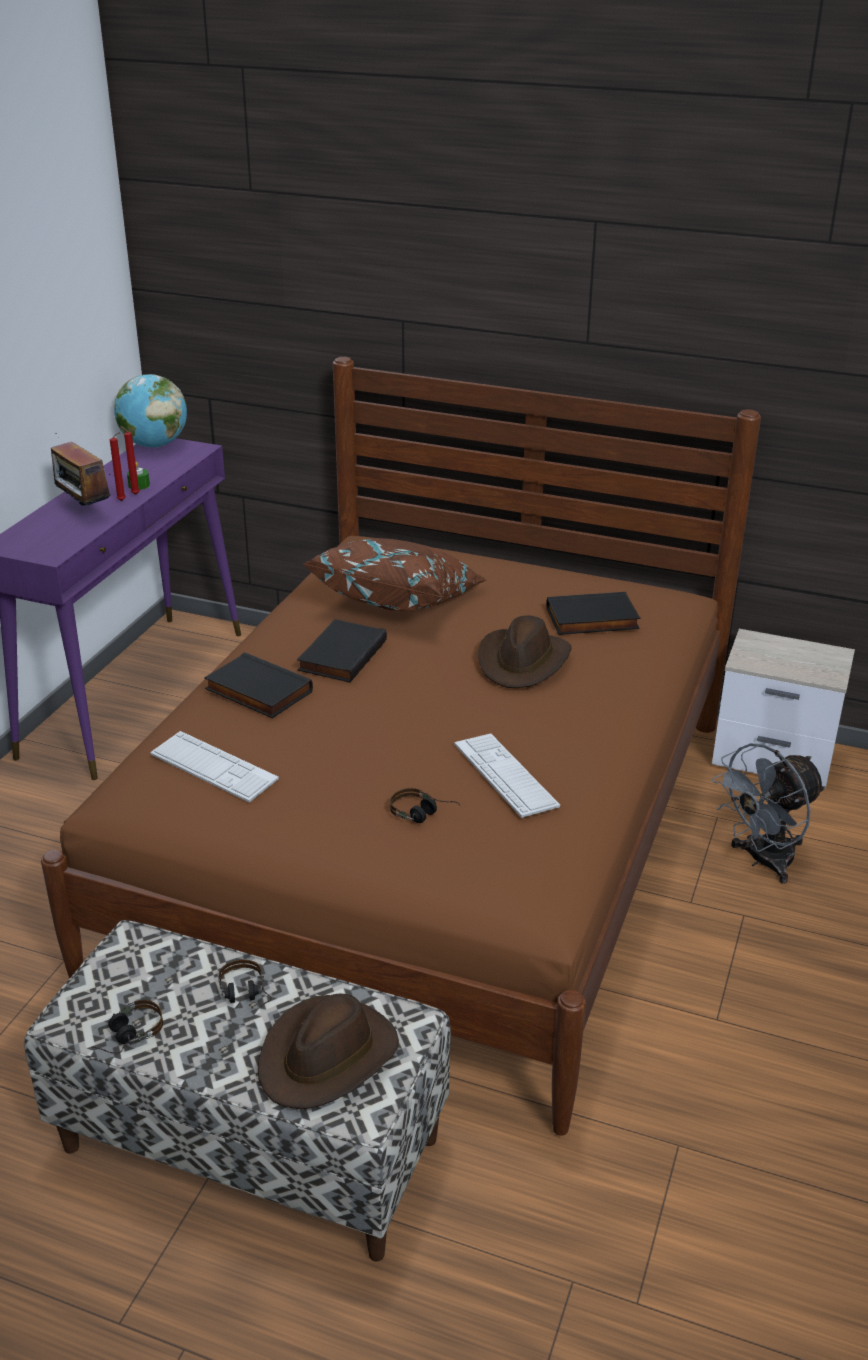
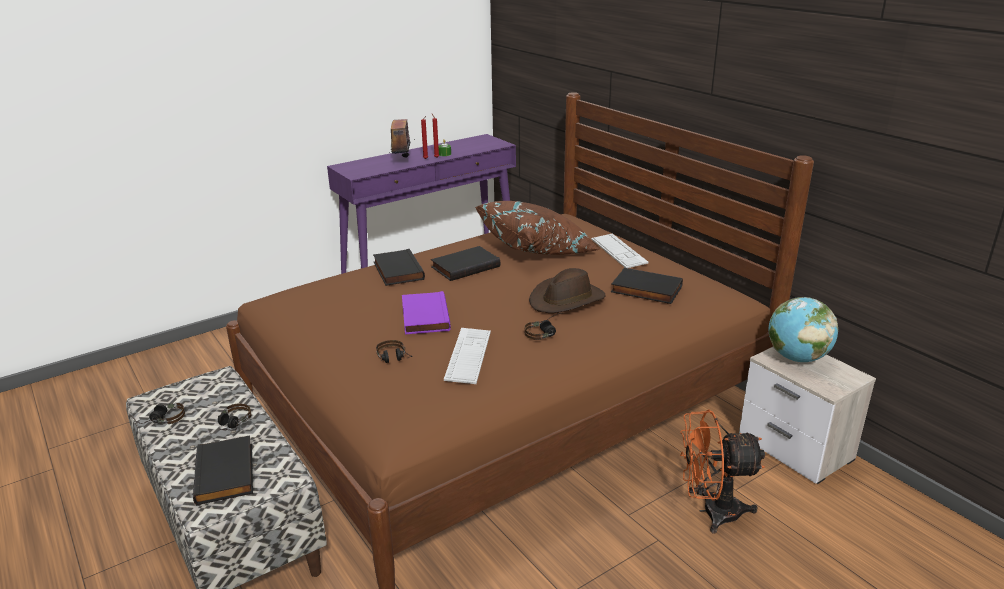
camera: 35 degrees right, 5 degrees down
(154, 445) = (480, 138): globe -> globe (797, 358)
(213, 767) = (325, 299): keyboard -> keyboard (618, 251)
(328, 1056) = (227, 473): brown hat -> black book
(383, 744) = (423, 316): none -> purple book
(552, 713) = (546, 332): none -> headphones
(762, 861) = (711, 511): grey fan -> orange fan

